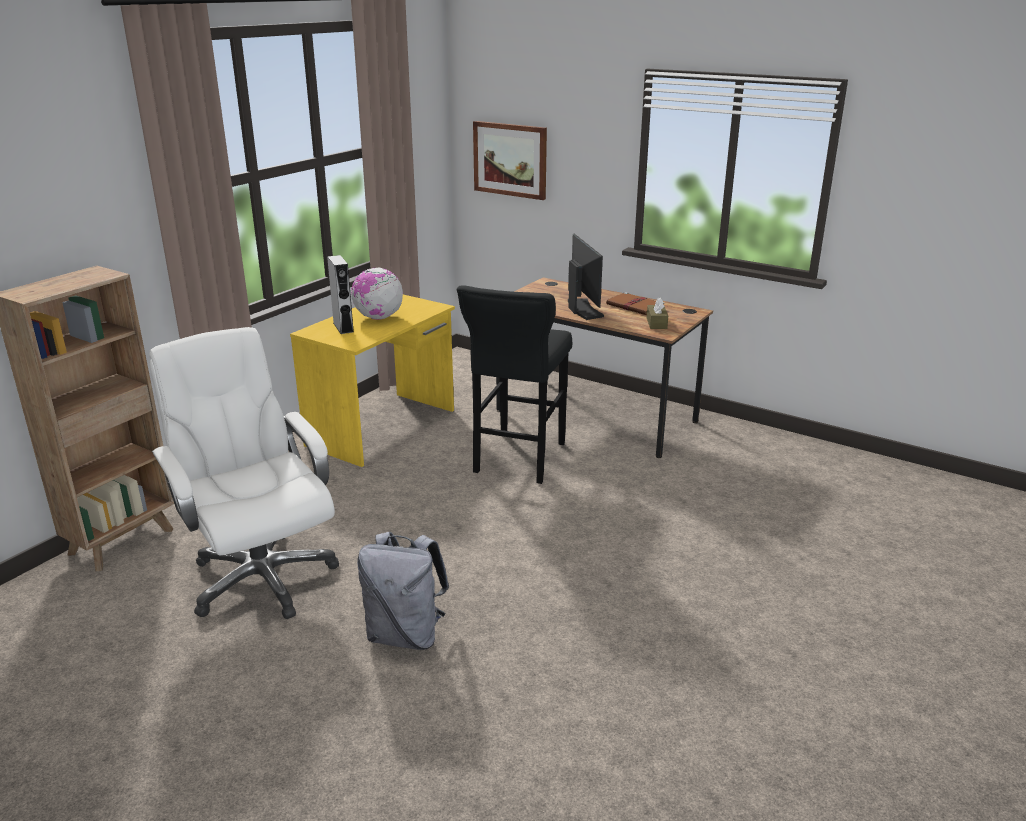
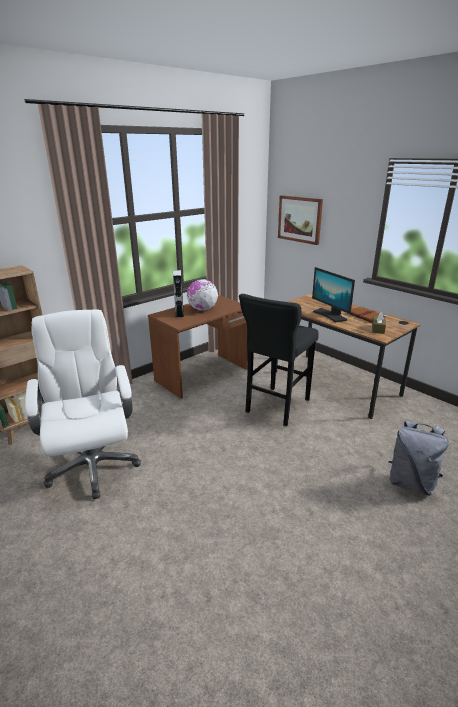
camera: 15 degrees right, 0 degrees up
(383, 428) = (203, 375): yellow desk -> brown desk
(406, 635) = (161, 527): grey backpack -> grey backpack (411, 483)
(582, 309) = (330, 315): monitor -> monitor turned 150 degrees clockwise

